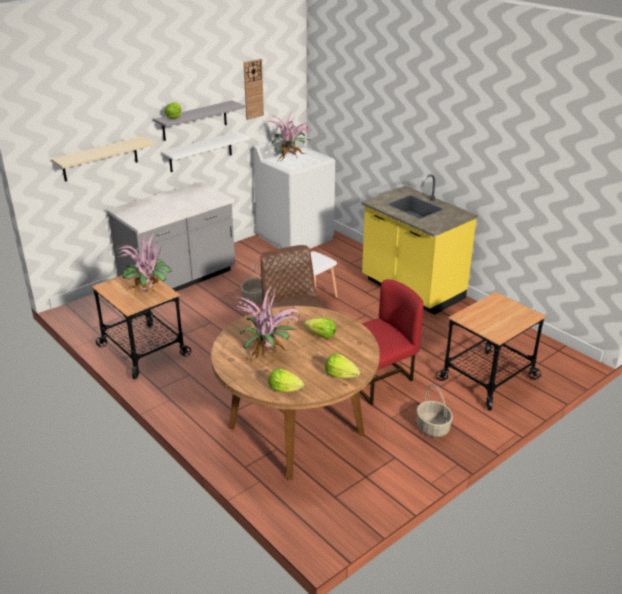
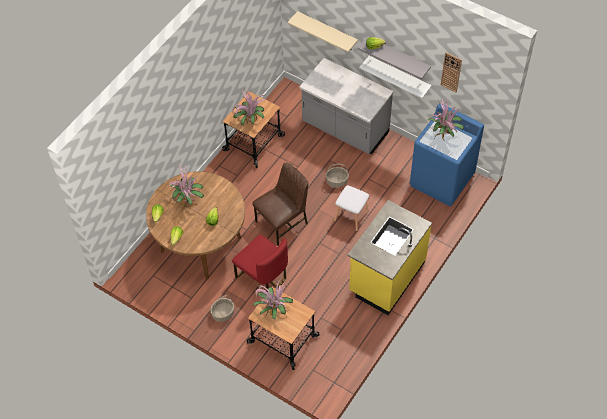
camera: 75 degrees right, 25 degrees up
(295, 237) = (442, 180): white washing machine -> blue washing machine
(489, 321) = (273, 310): none -> potted plant

